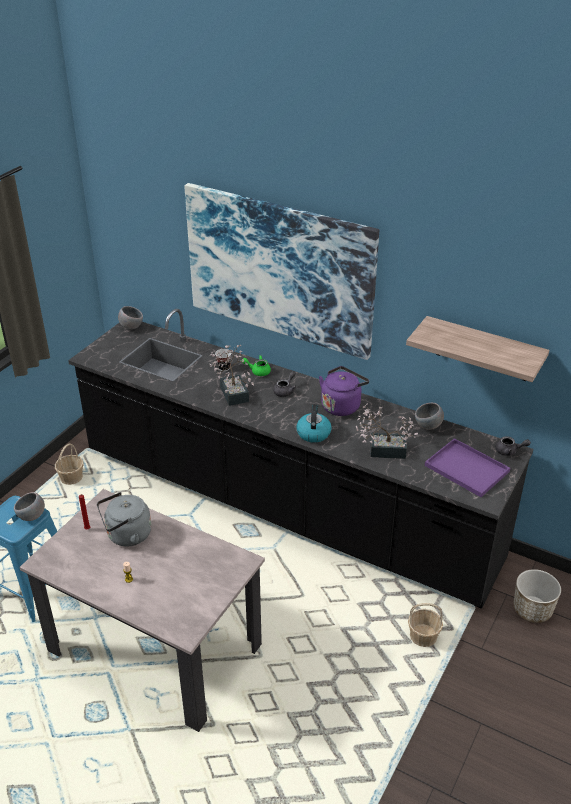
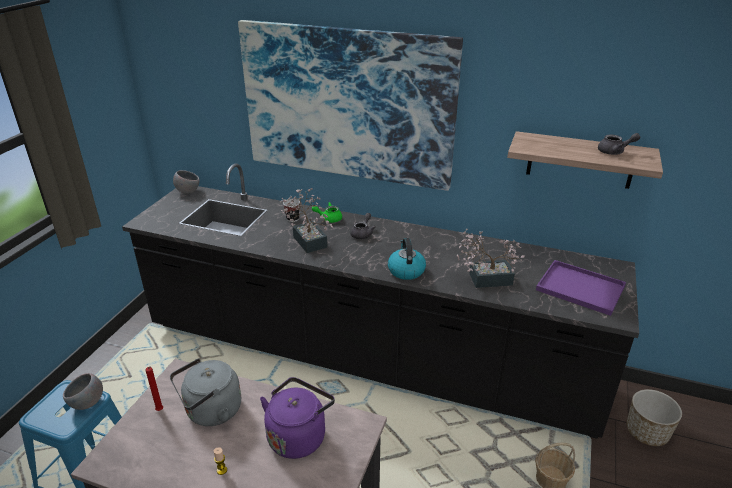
camera: 10 degrees left, 5 degrees down
(71, 477) = (135, 355): basket -> none
(342, 405) = (425, 241): purple kettle -> purple kettle (298, 436)
(428, 426) = (521, 252): grey bowl -> none
(509, 451) = (613, 267): grey teapot -> grey teapot (614, 152)

